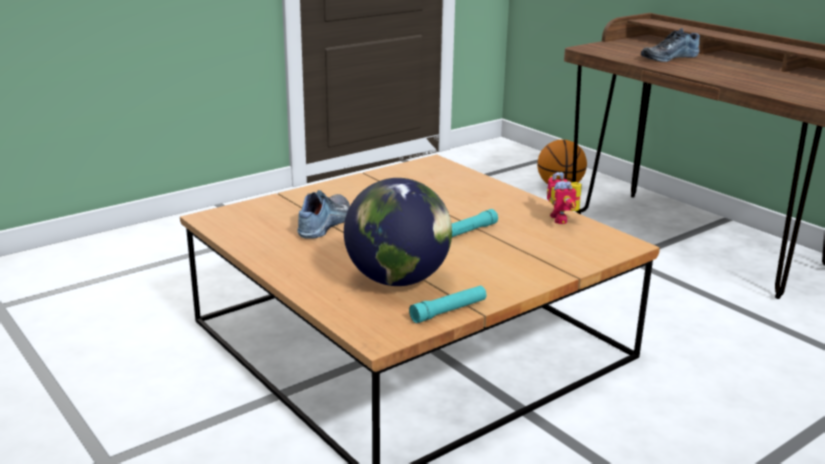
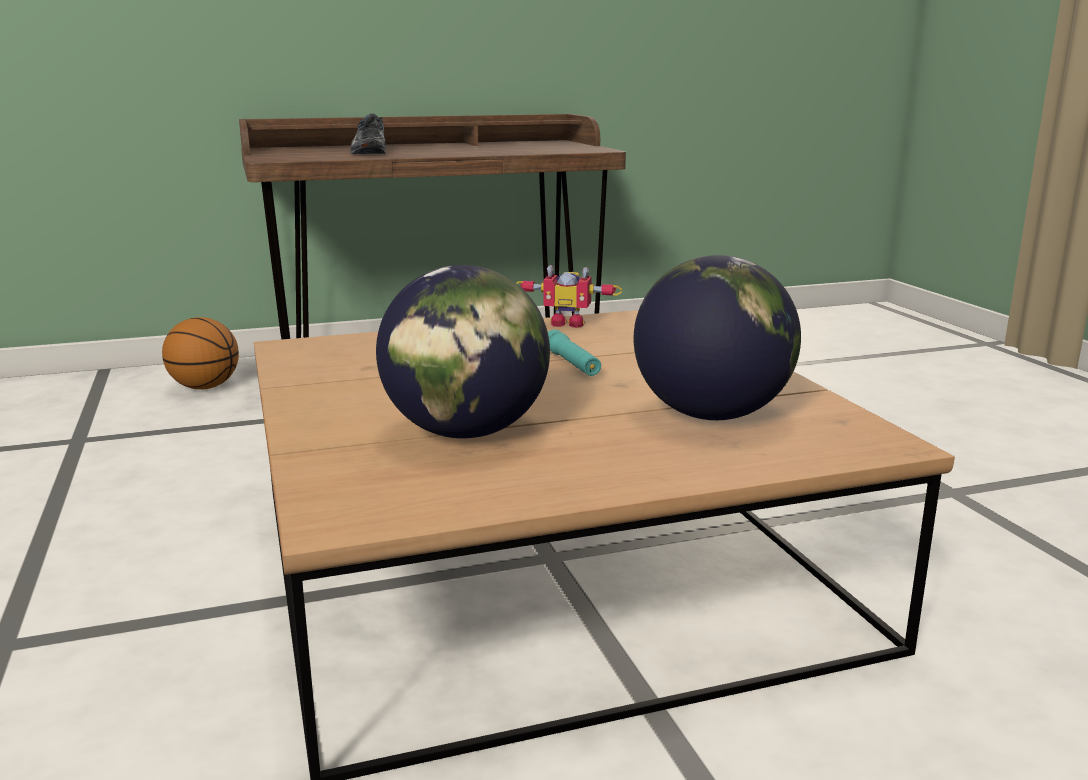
camera: 70 degrees left, 5 degrees down
(326, 223) = (465, 432): shoe -> globe
(449, 311) = (814, 402): turquoise flashlight -> none

